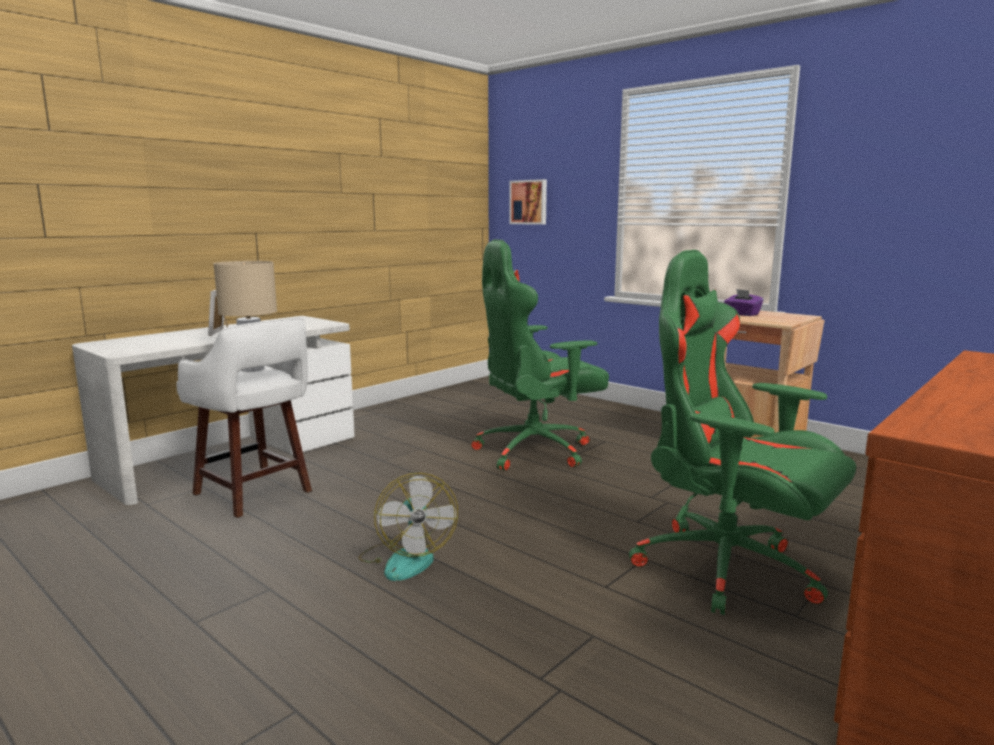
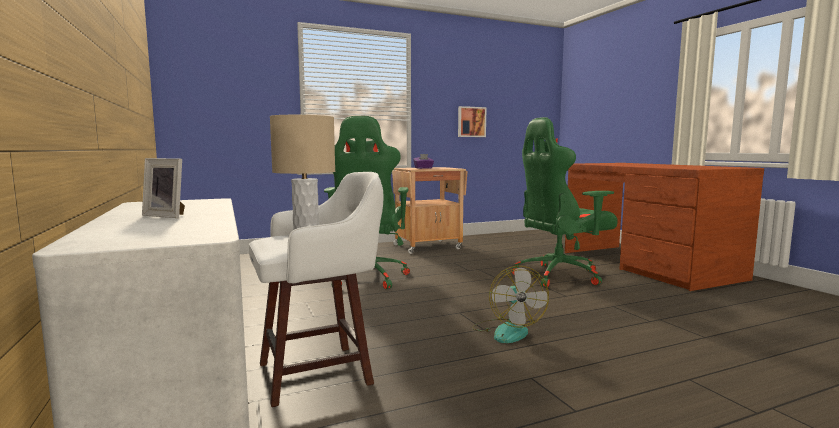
camera: 65 degrees left, 5 degrees down
(406, 558) = (507, 330): fan -> fan turned 75 degrees clockwise
(529, 202) = (208, 97): picture -> picture (471, 122)

